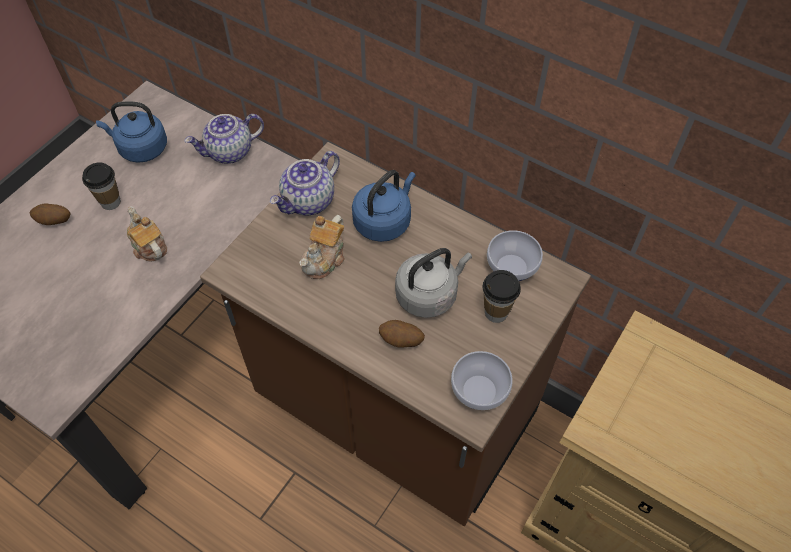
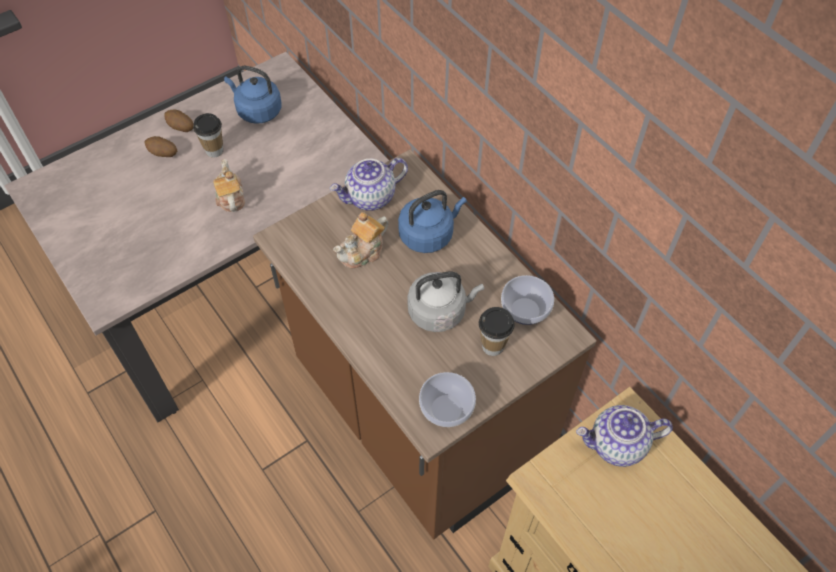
camera: 20 degrees right, 0 degrees up
(229, 152) = (330, 135): teapot -> teapot (617, 445)
(401, 341) = (397, 344): potato -> potato (181, 128)

